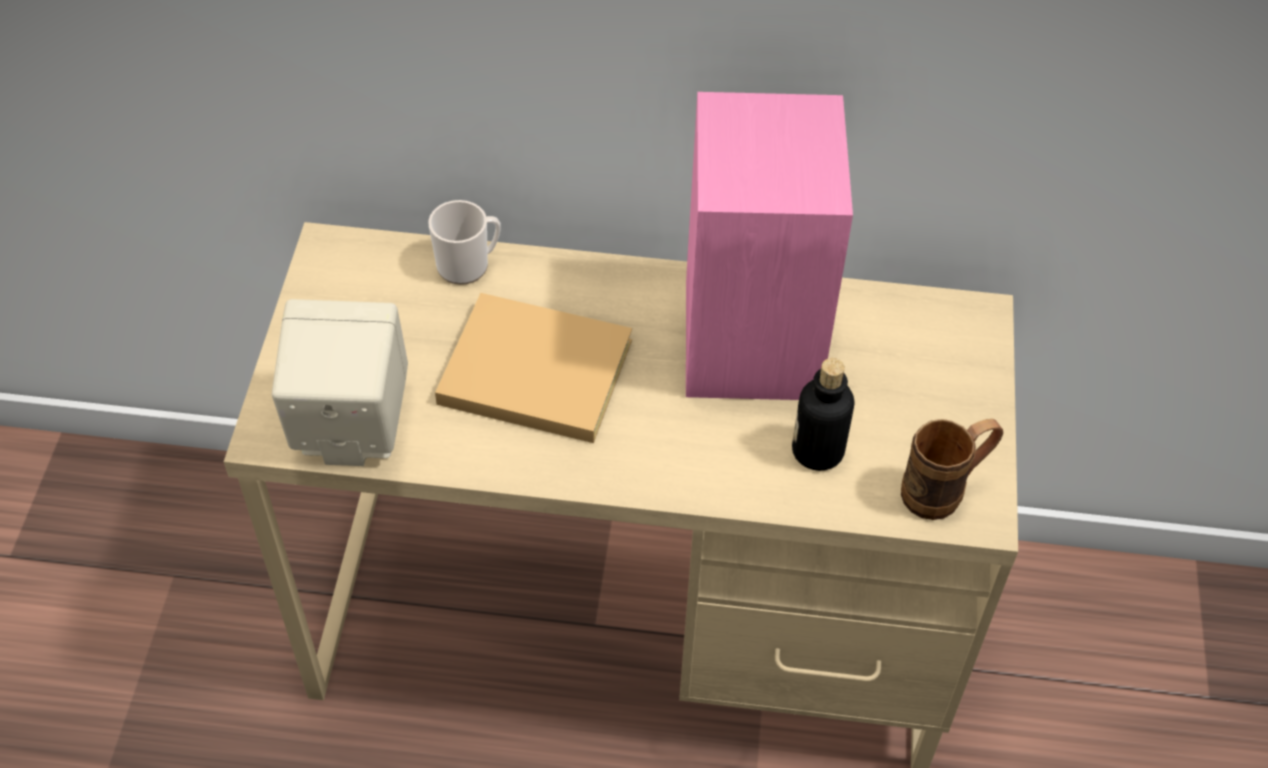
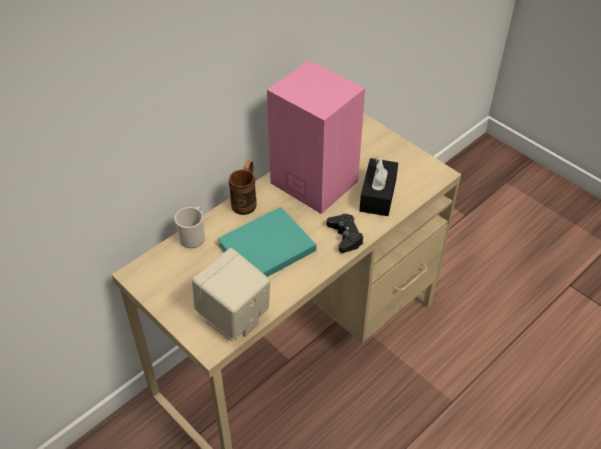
camera: 50 degrees left, 5 degrees down
(530, 370) = (264, 248): beige book -> turquoise book
(666, 464) = (345, 236): none -> black game controller
(817, 451) = (378, 195): bottle -> black tissue box
(944, 491) = (423, 175): brown mug -> brown mug (246, 201)

